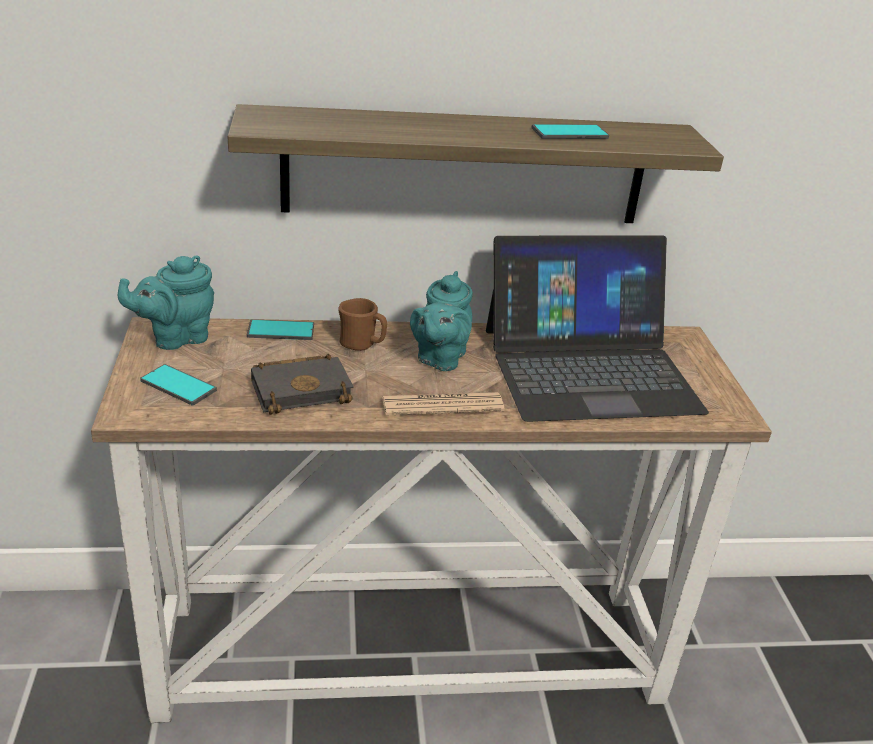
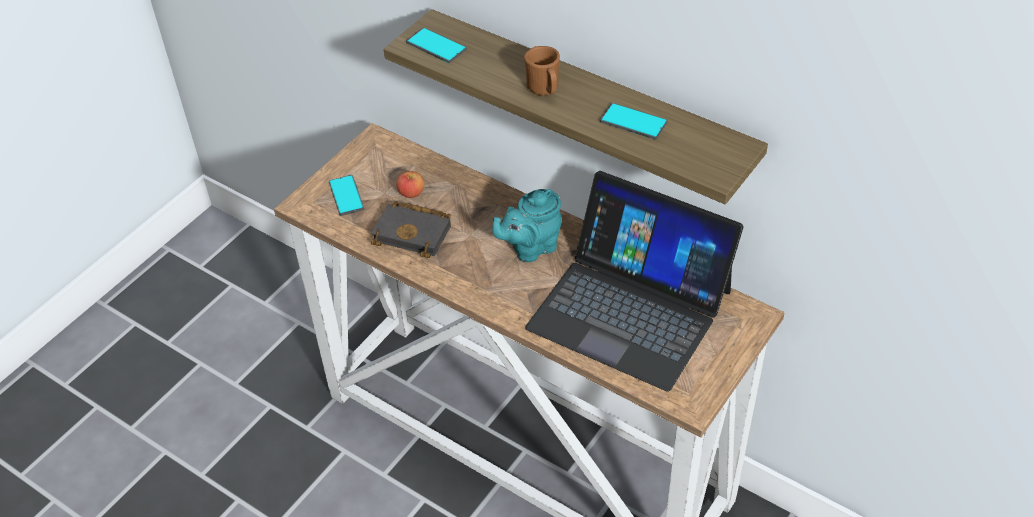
camera: 45 degrees right, 15 degrees up
(176, 338) = (380, 153): turquoise teapot -> none
(255, 358) = (411, 193): none -> apple
(281, 331) = (450, 175): phone -> phone (436, 46)
(362, 345) = (490, 212): brown mug -> brown mug (544, 90)
(442, 405) = (487, 288): newspaper -> none

